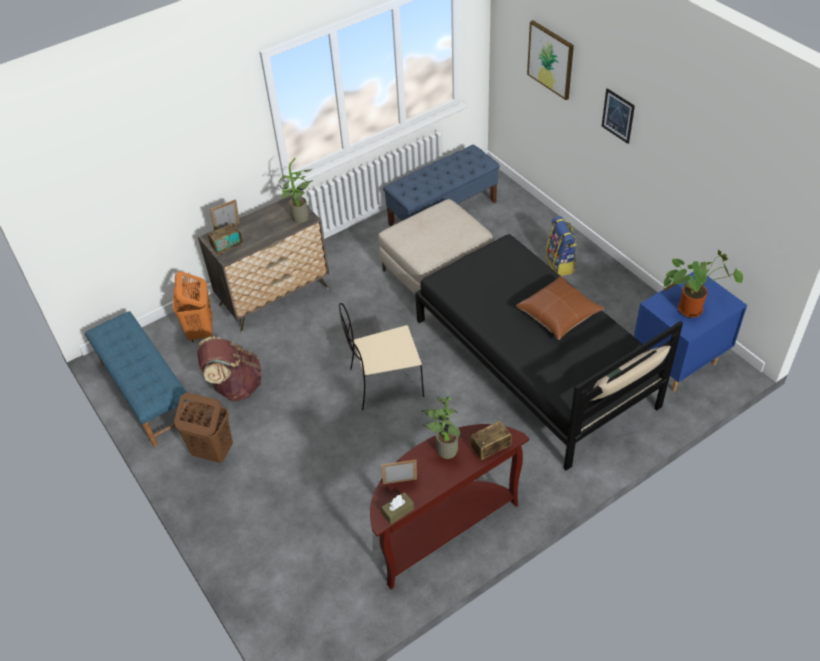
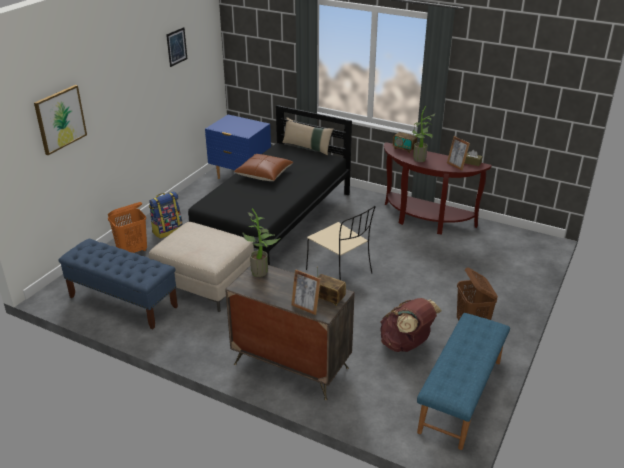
camera: 120 degrees left, 15 degrees down
(201, 331) = (367, 395): orange laundry basket -> orange laundry basket (133, 251)
(618, 116) = (121, 101): picture -> picture (176, 47)
(692, 308) = (242, 125): potted plant -> none

